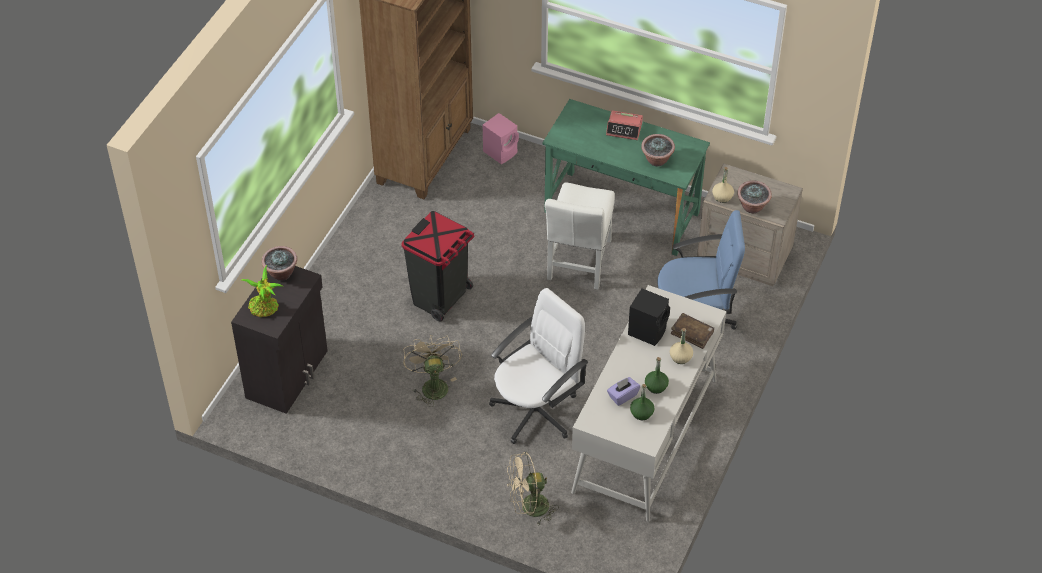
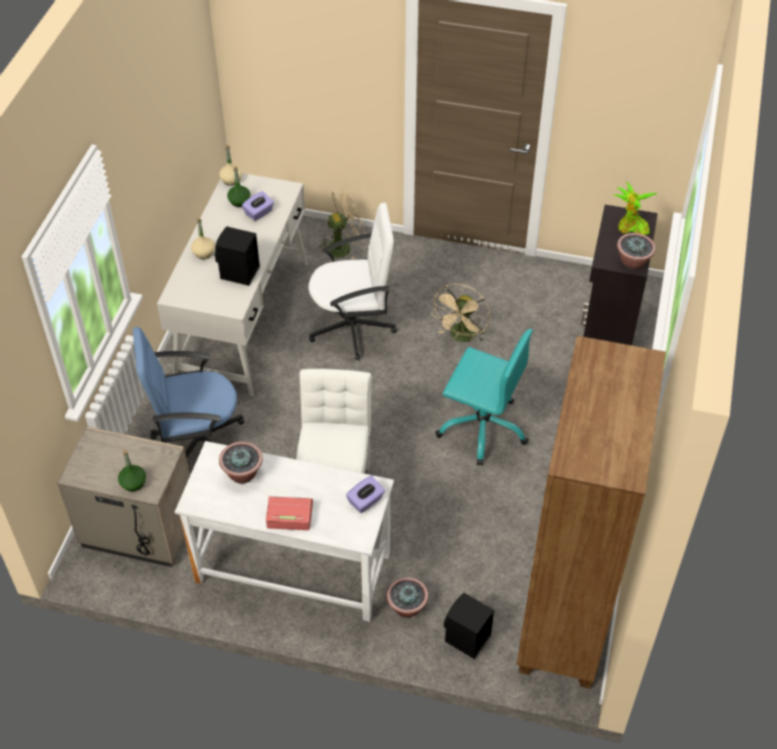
camera: 170 degrees right, 0 degrees up
(433, 384) = (462, 337): beige fan -> beige fan turned 45 degrees clockwise
(440, 297) = (482, 427): black trash can -> turquoise office chair
(501, 151) = (466, 639): pink speaker -> black speaker
(536, 411) = (353, 327): white office chair -> white office chair turned 135 degrees counterclockwise
(566, 130) = (366, 501): none -> purple tissue box
(622, 212) = (292, 568): green desk -> white desk
(656, 386) = (227, 224): green bottle -> green bottle (133, 483)
(692, 334) = (192, 276): brown book -> none
(722, 197) = (159, 455): beige bottle -> beige bottle (231, 180)
(752, 207) = (122, 447): potted plant -> potted plant (407, 607)

